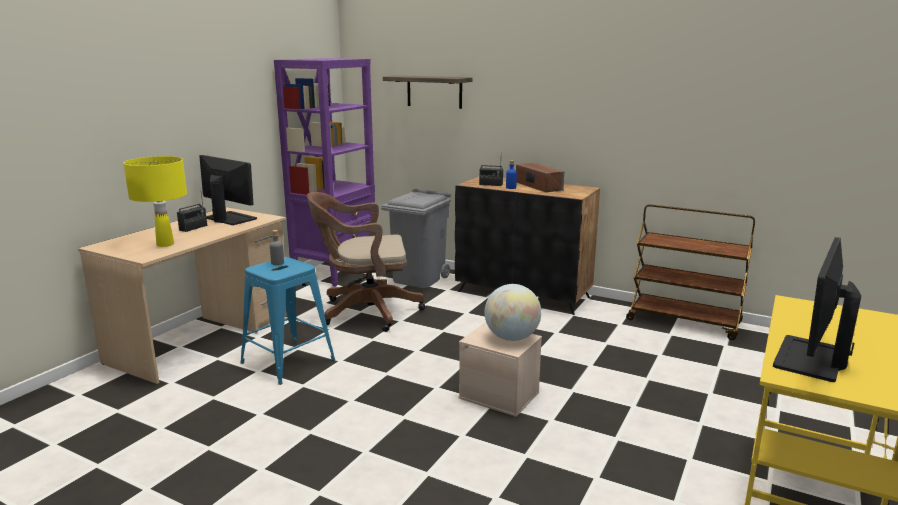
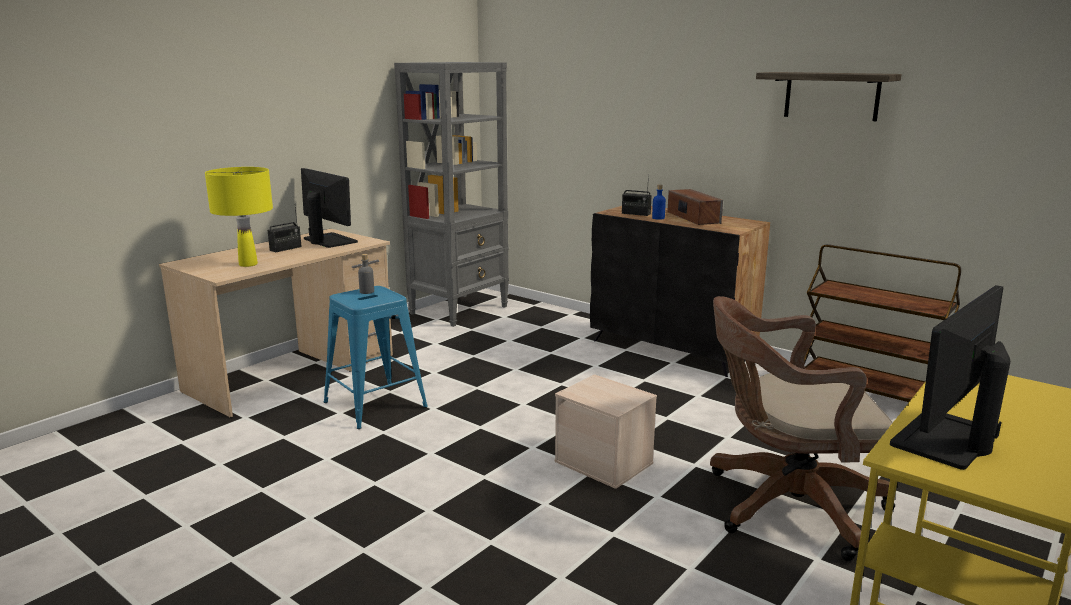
camera: 10 degrees right, 0 degrees up
(336, 271) = (460, 310): purple bookcase -> grey bookcase
(365, 312) = (478, 356): brown office chair -> brown office chair (785, 505)
(419, 279) = (552, 323): grey trash can -> none
(434, 91) = (580, 102): shelf -> shelf (831, 96)
(511, 338) = (619, 394): globe -> none

